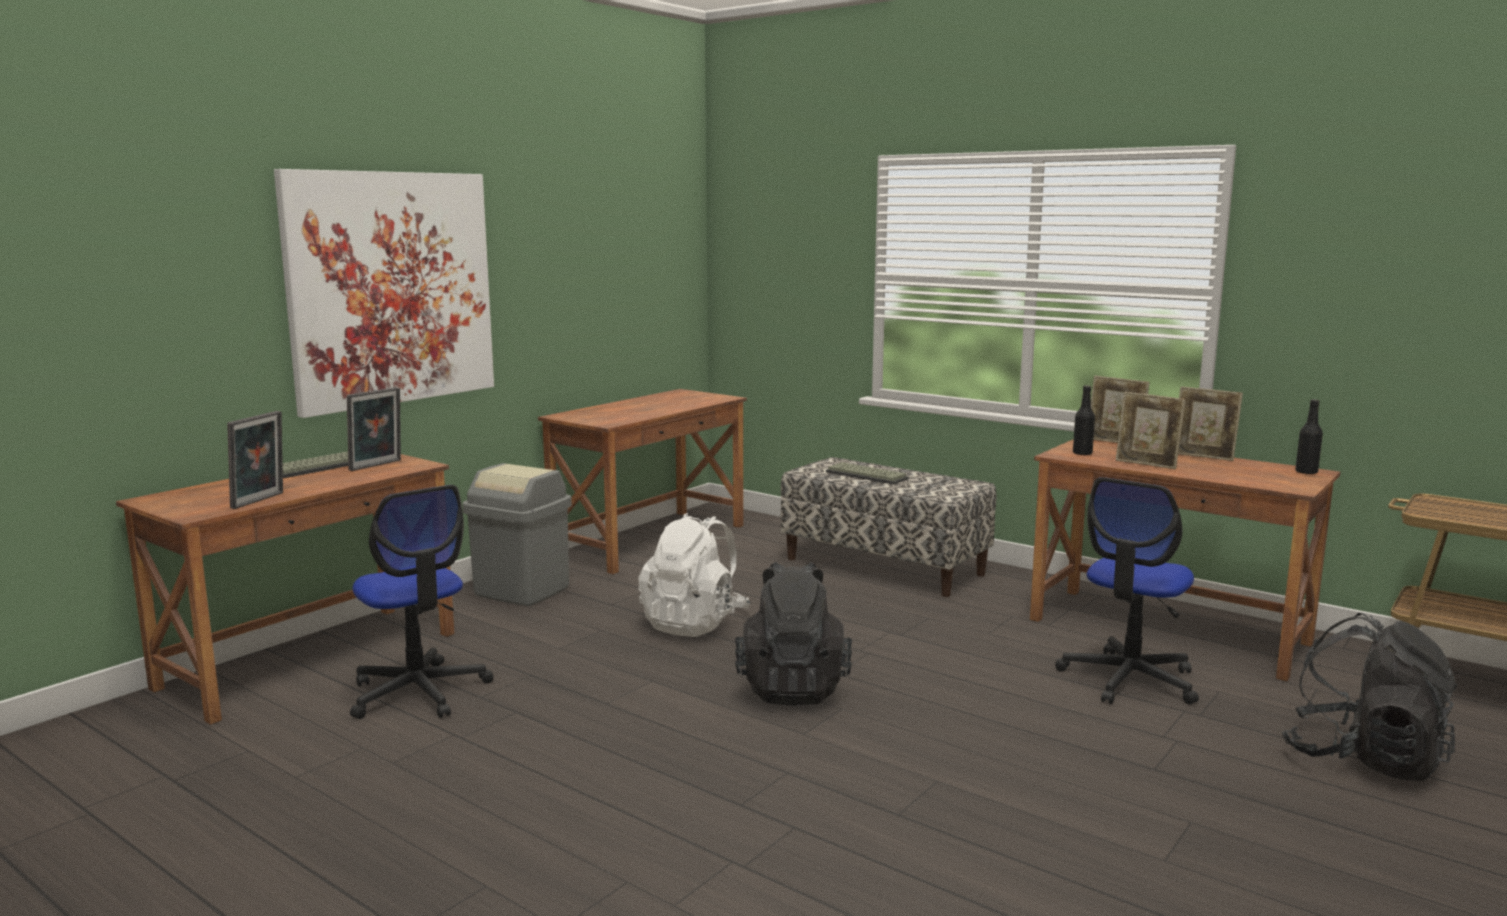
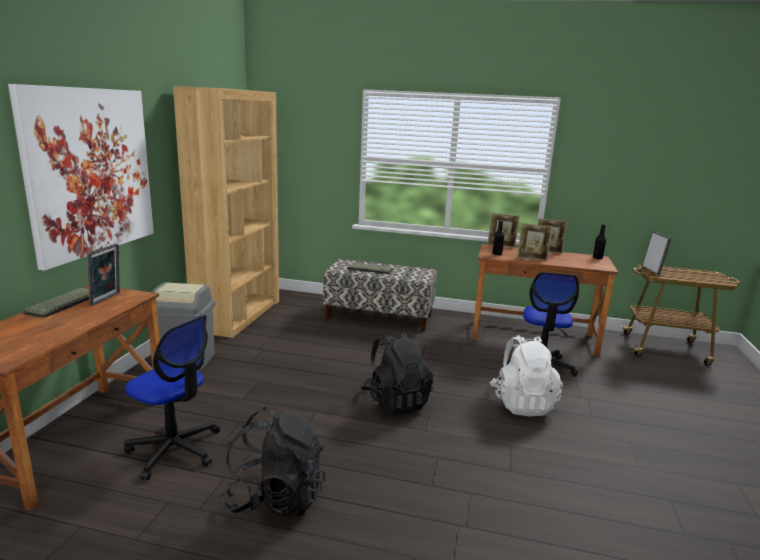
camera: 25 degrees left, 5 degrees up
(260, 501) = (49, 341): picture frame -> picture frame (652, 270)
(649, 540) = (238, 315): brown desk -> brown bookcase
(694, 623) = (309, 368): white backpack -> white backpack (522, 403)
(1363, 759) = (658, 392): black backpack -> black backpack (275, 498)

